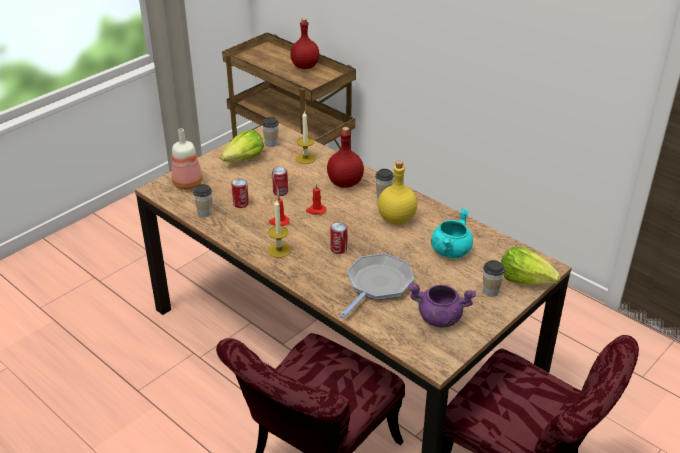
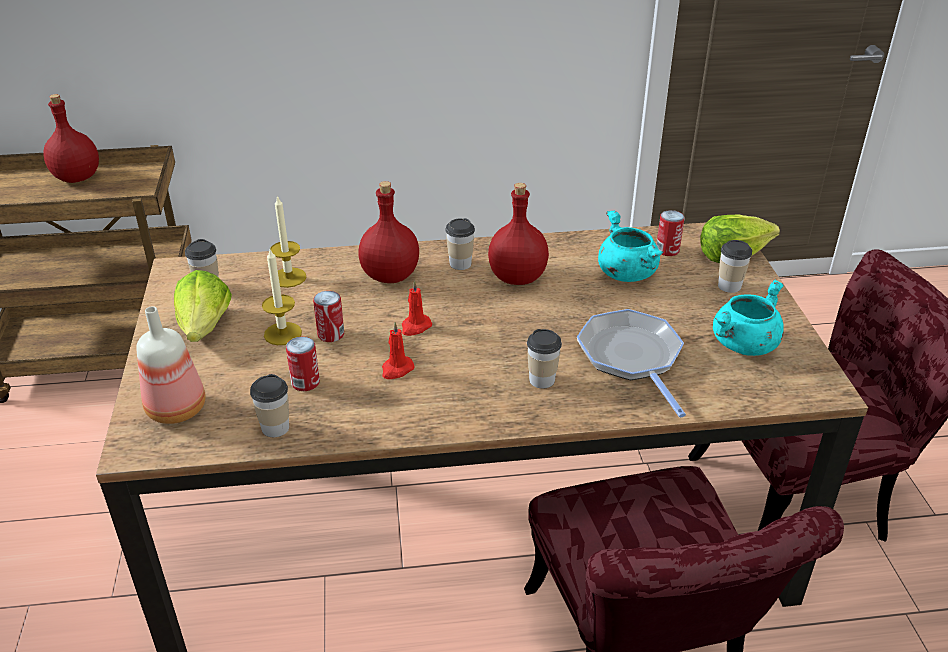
camera: 50 degrees left, 0 degrees up
(279, 250) = (460, 401): candle -> candle (282, 333)
(323, 265) = (542, 380): none -> cup
(338, 249) = (522, 350): can -> can (667, 250)
(396, 218) = (516, 277): yellow bottle -> red bottle
(439, 318) = (744, 345): purple cooking pot -> turquoise cooking pot

